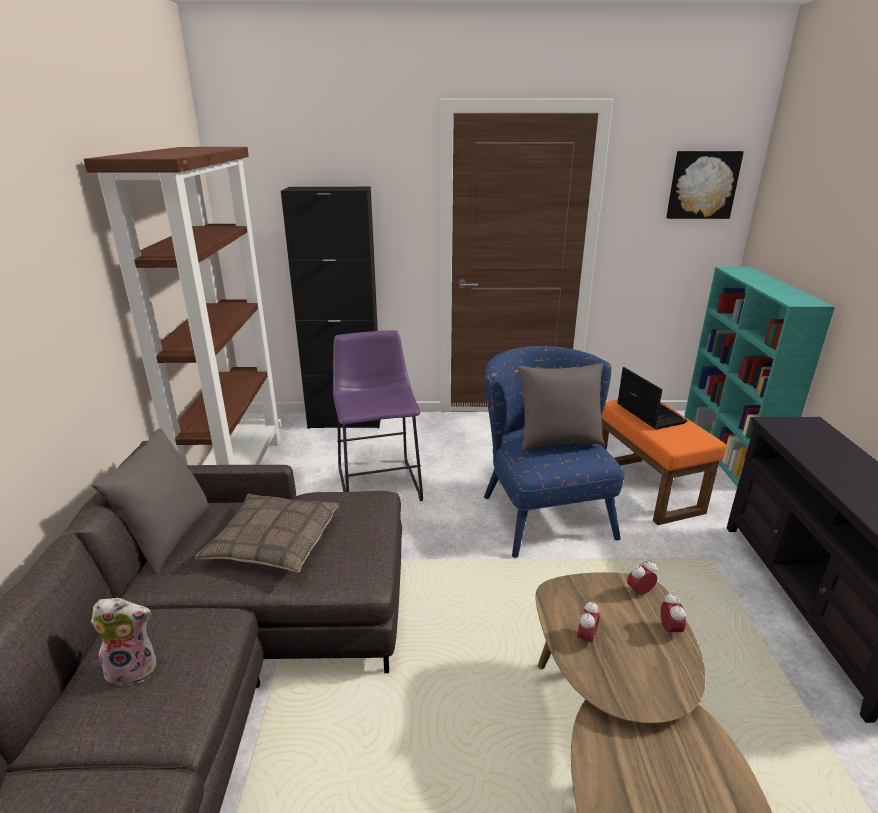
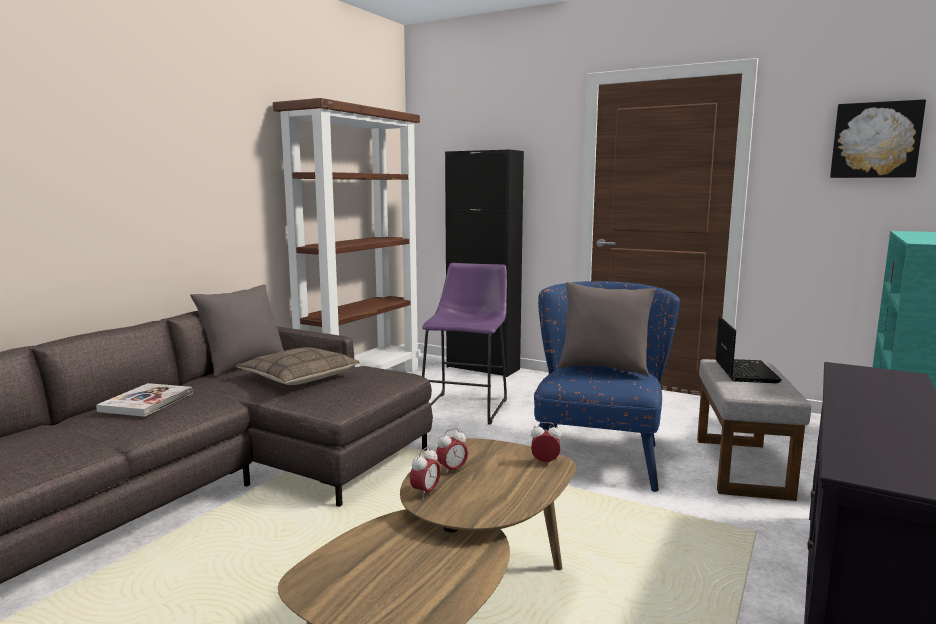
camera: 30 degrees right, 15 degrees down
(134, 667) = (146, 402): plush toy -> book
(645, 488) = (739, 466): orange ottoman -> grey ottoman
(669, 630) = (537, 486): alarm clock -> alarm clock (425, 493)

